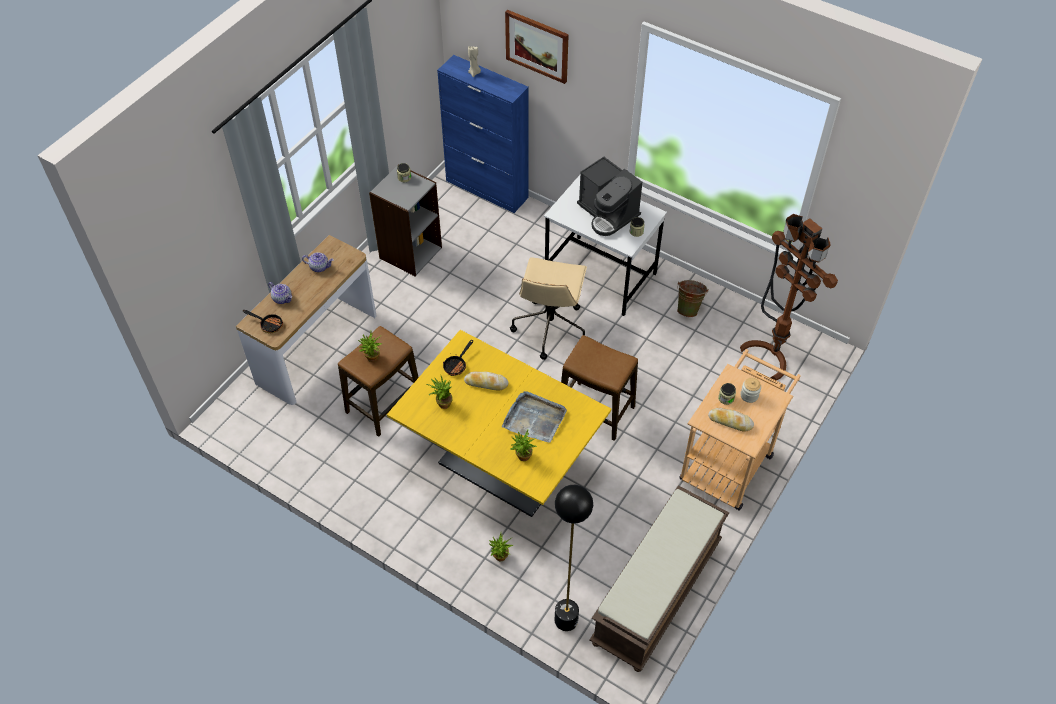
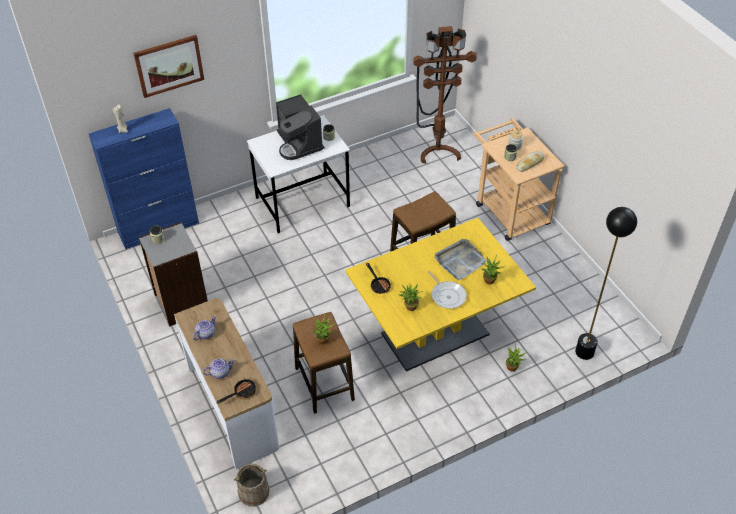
camera: 60 degrees left, 5 degrees down
(239, 409) = (253, 492): none -> beige bucket
(479, 427) = (447, 295): none -> frying pan
(486, 383) = (408, 274): bread -> none
(550, 327) = (327, 251): beige office chair -> none
(608, 213) = (299, 143): coffee machine -> coffee machine turned 75 degrees clockwise
(657, 594) = (589, 294): brown bench -> none
(689, 308) = (369, 171): green bucket -> none

